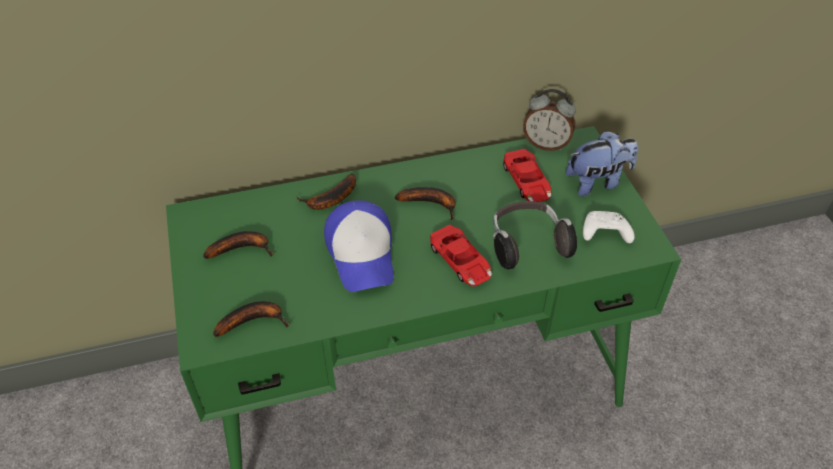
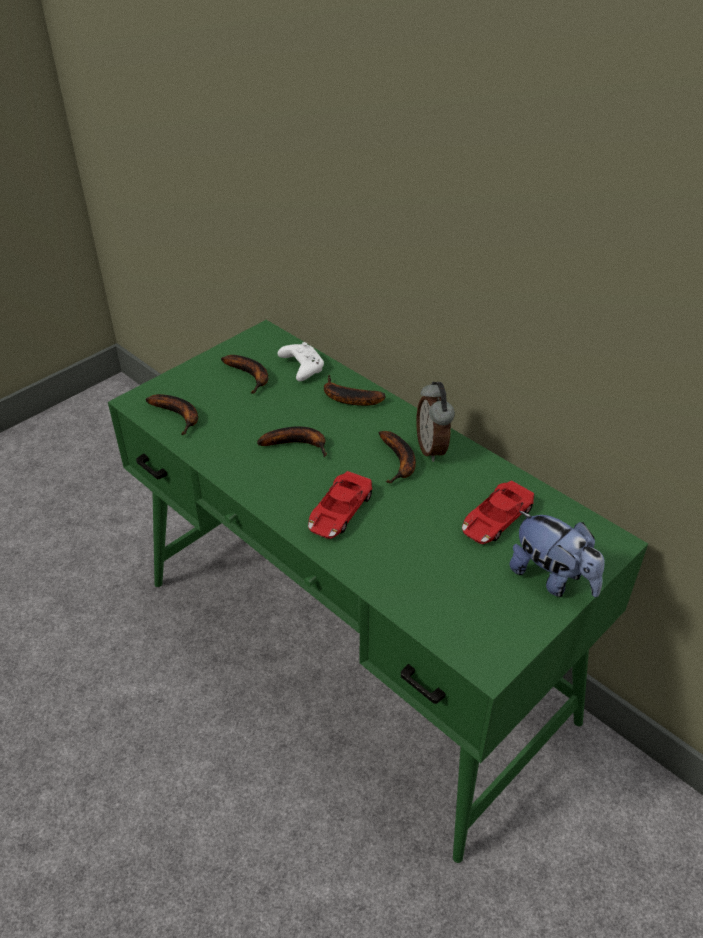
camera: 60 degrees right, 5 degrees down
(362, 253) = (298, 444): cap -> banana
(527, 244) = (402, 552): headphones -> none
(546, 144) = (571, 513): alarm clock -> alarm clock (433, 448)
(604, 233) = (473, 611): white game controller -> white game controller (301, 367)

